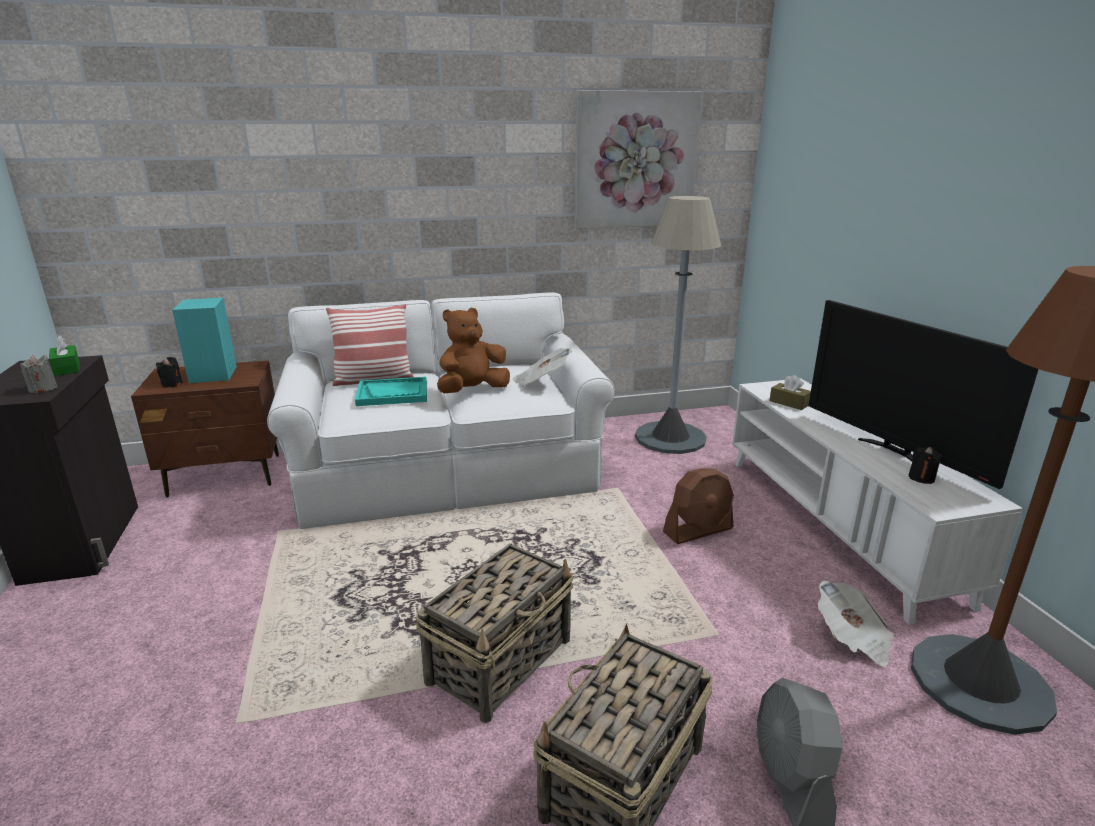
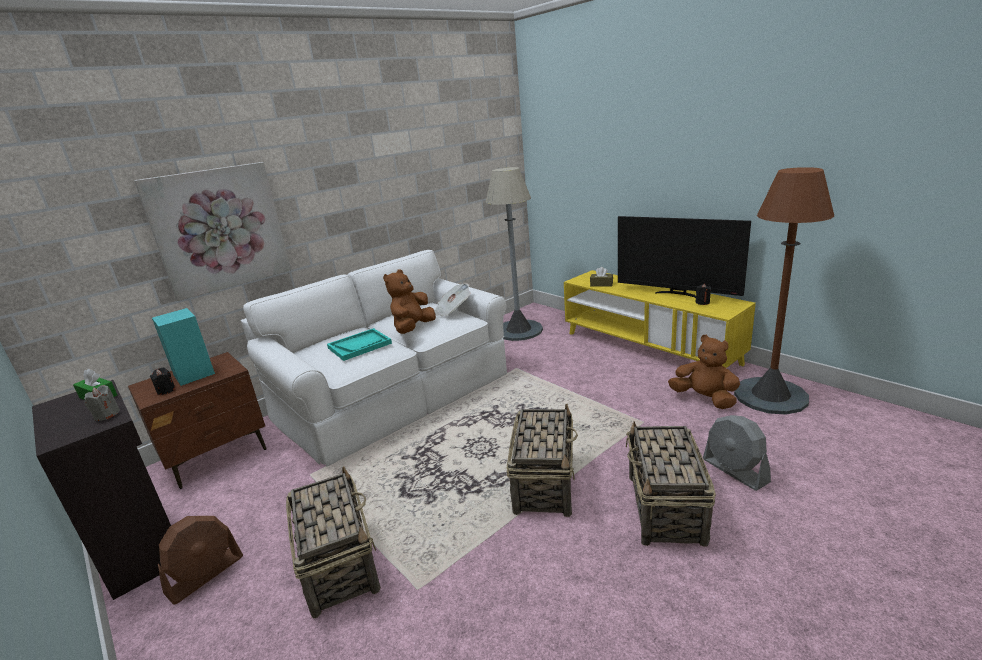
camera: 25 degrees left, 0 degrees up
(202, 648) = (339, 564): none -> basket
(373, 379) = (329, 342): pillow -> none
(635, 160) = (456, 150): picture -> picture (219, 229)
(698, 530) = (584, 375): brown fan -> brown fan (205, 574)
(836, 524) = (648, 348): white tv stand -> yellow tv stand
(852, 639) = (704, 399): newspaper -> brown plush toy

